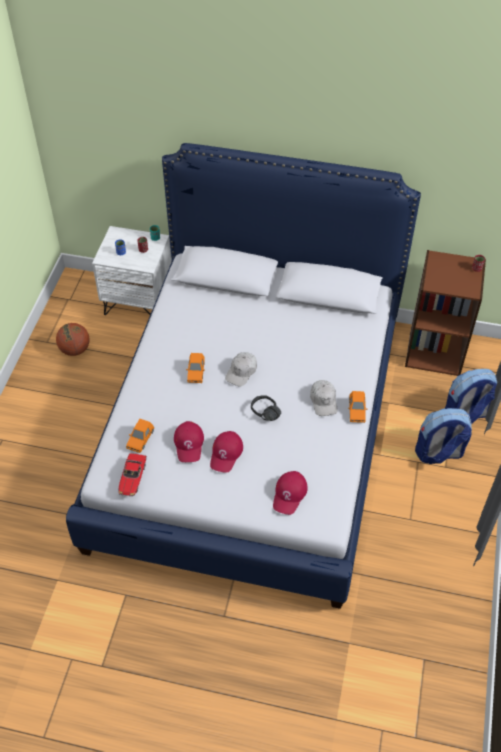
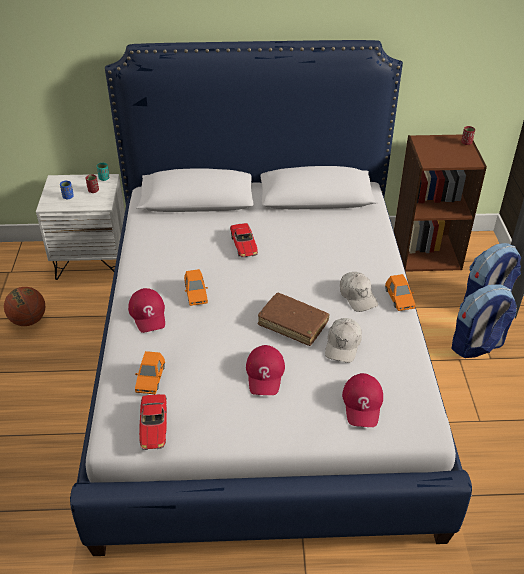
camera: 15 degrees left, 10 degrees down
(189, 444) = (215, 371): red cap -> red cap (148, 314)
(241, 372) = (250, 284): white cap -> white cap (343, 345)
(249, 333) = (244, 245): none -> toy car
(262, 415) = (293, 323): black headphones -> brown book

